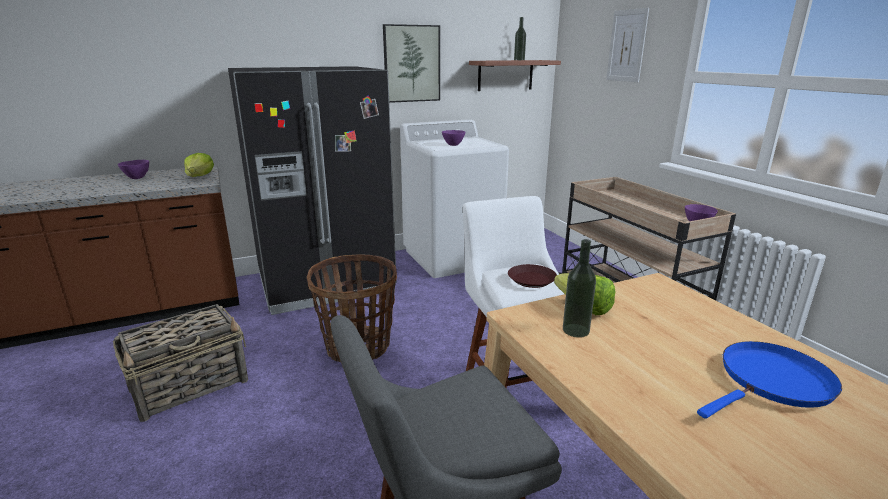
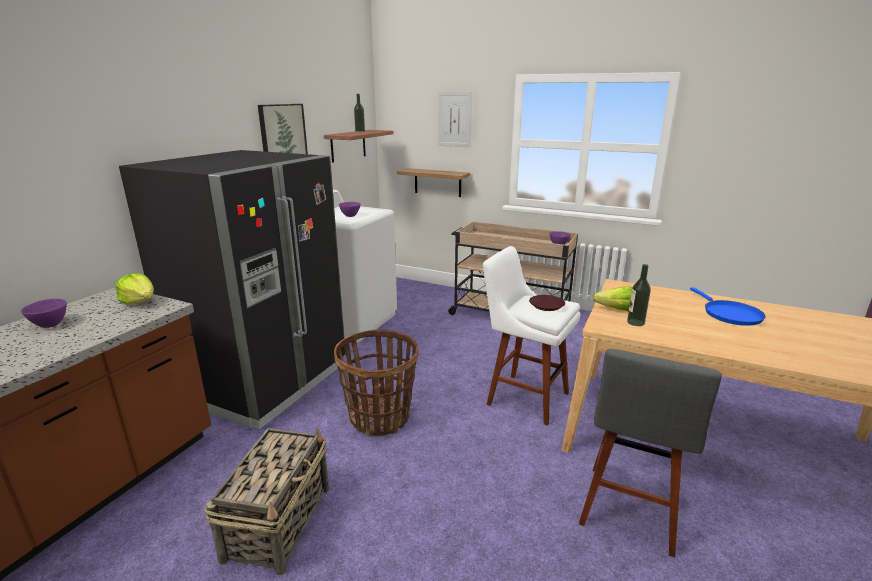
camera: 40 degrees left, 0 degrees up
(601, 126) = (437, 182): none -> shelf
(772, 382) = (729, 314): blue frying pan -> blue frying pan turned 150 degrees clockwise

